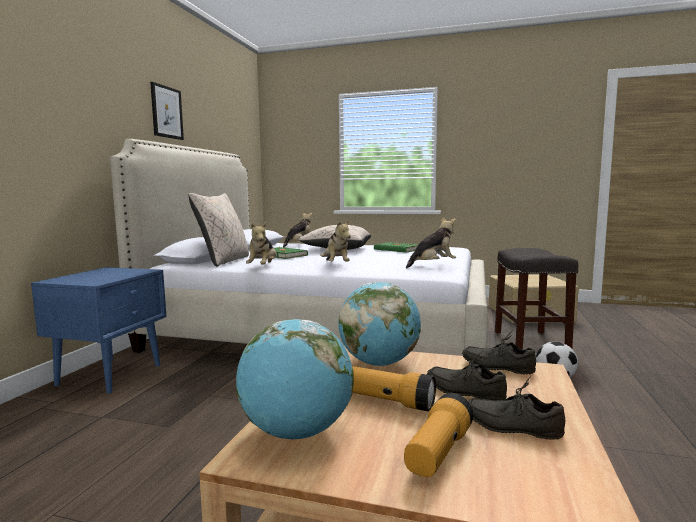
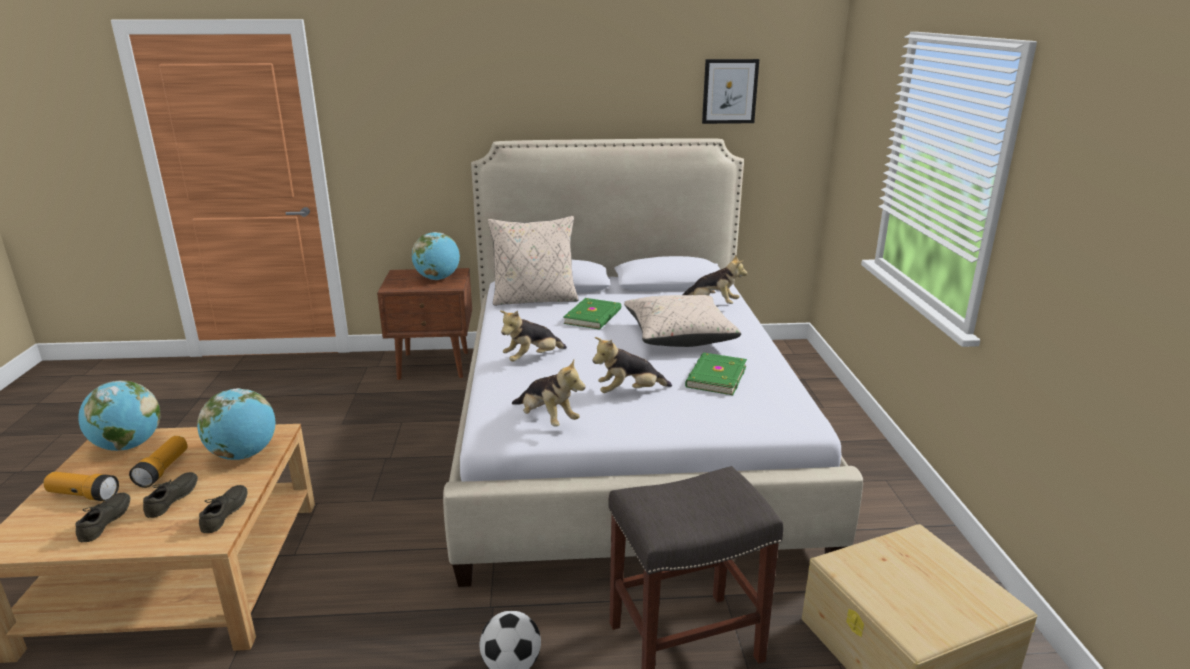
camera: 70 degrees right, 15 degrees up
(111, 273) = (438, 278): none -> globe
(111, 374) = (434, 365): blue nightstand -> brown nightstand
(166, 112) = (584, 94): picture -> picture (729, 91)
(263, 267) = (500, 326): plush toy -> plush toy (629, 392)

